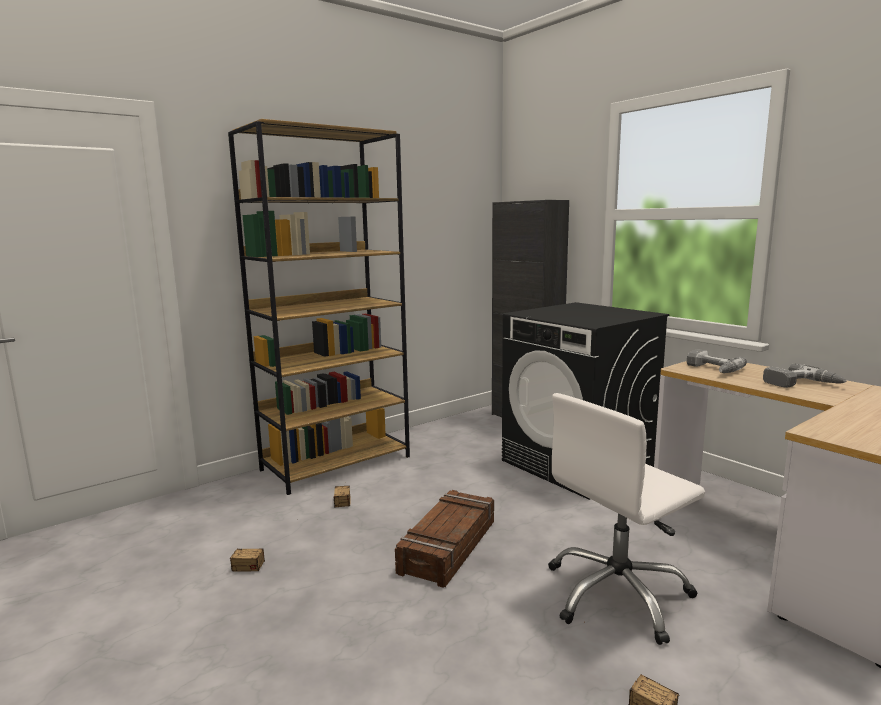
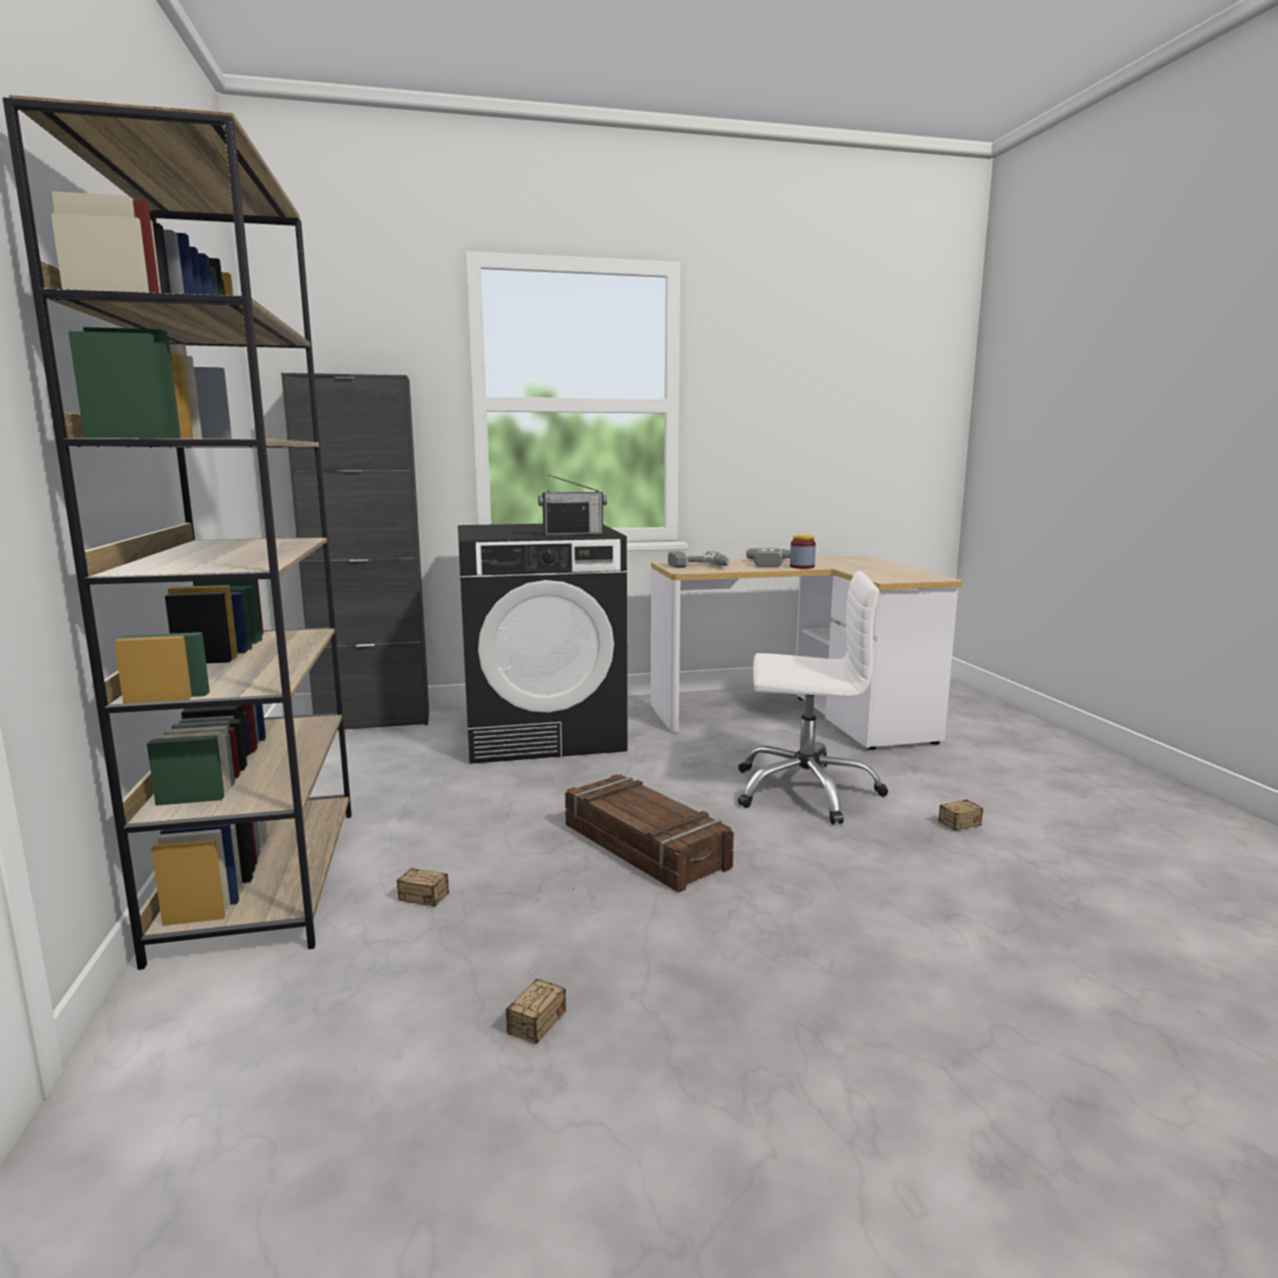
camera: 65 degrees left, 0 degrees up
(574, 321) = (573, 534): none -> radio
(618, 594) = (805, 790): white office chair -> white office chair turned 75 degrees counterclockwise
(808, 394) = (802, 567): none -> jar

